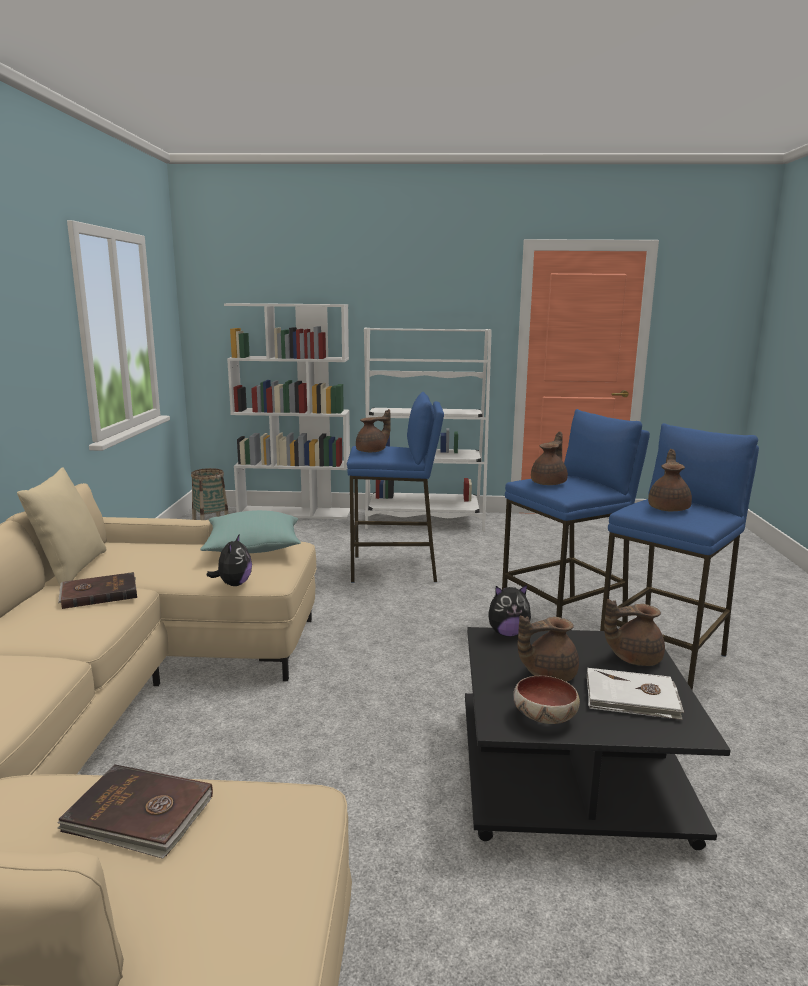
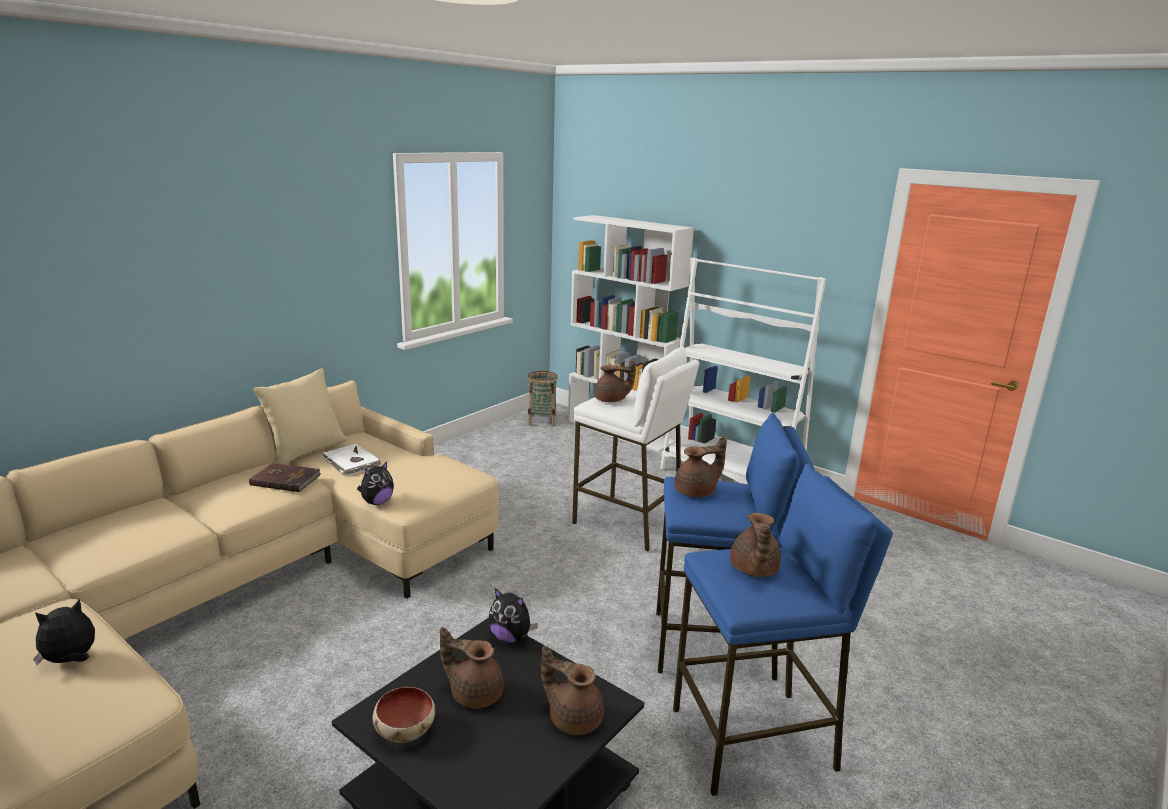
camera: 35 degrees right, 5 degrees up
(139, 815) = (71, 660): brown book -> plush toy
(253, 548) = (440, 471): turquoise pillow -> none
(394, 569) = (628, 523): blue stool -> white stool
(632, 698) = (500, 754): white book -> white book (351, 462)
(669, 508) = (753, 570): brown teapot -> brown teapot turned 135 degrees clockwise

